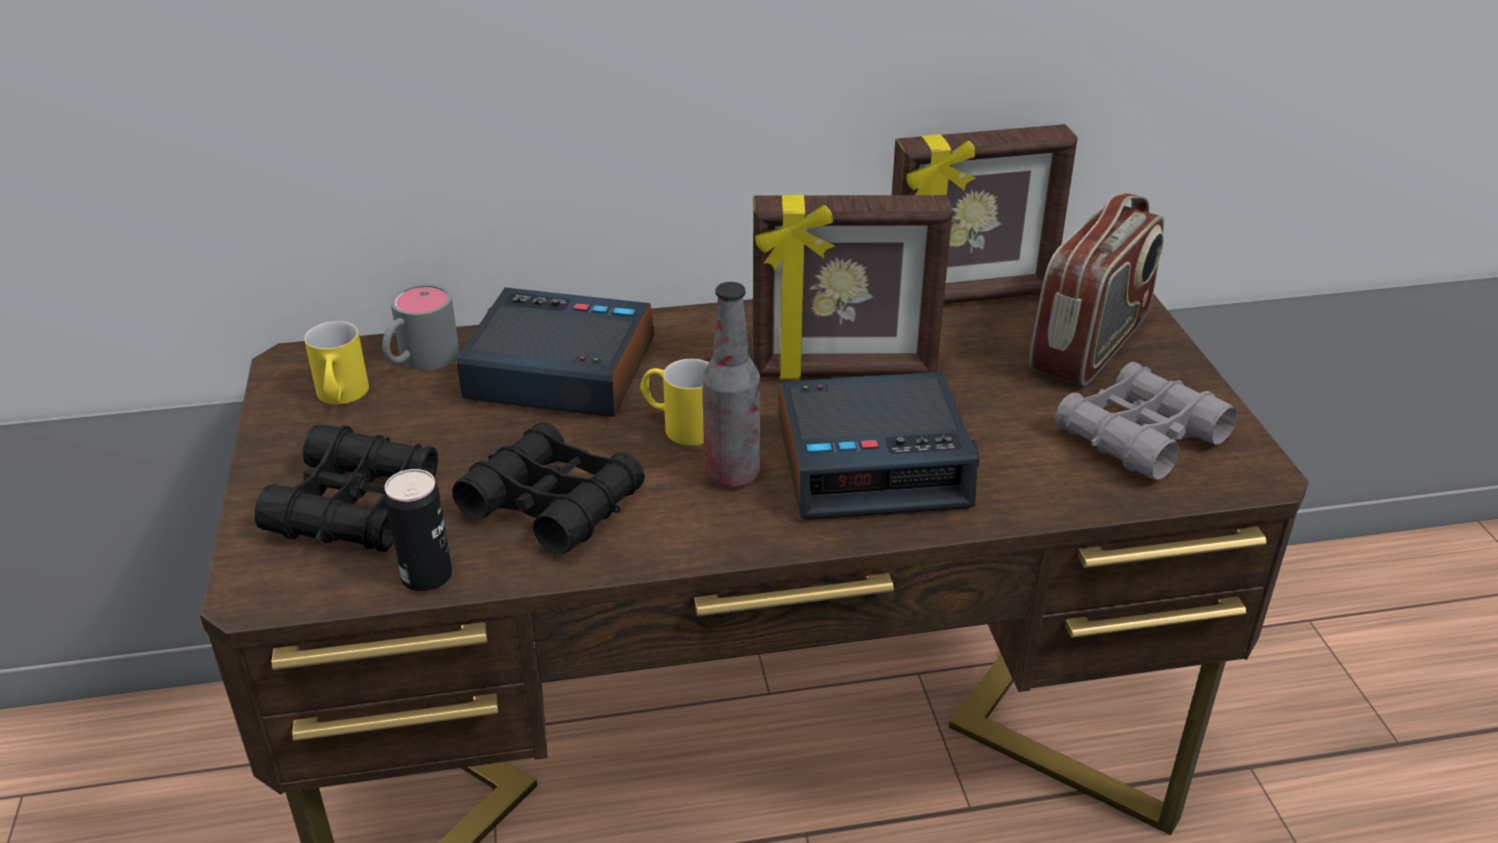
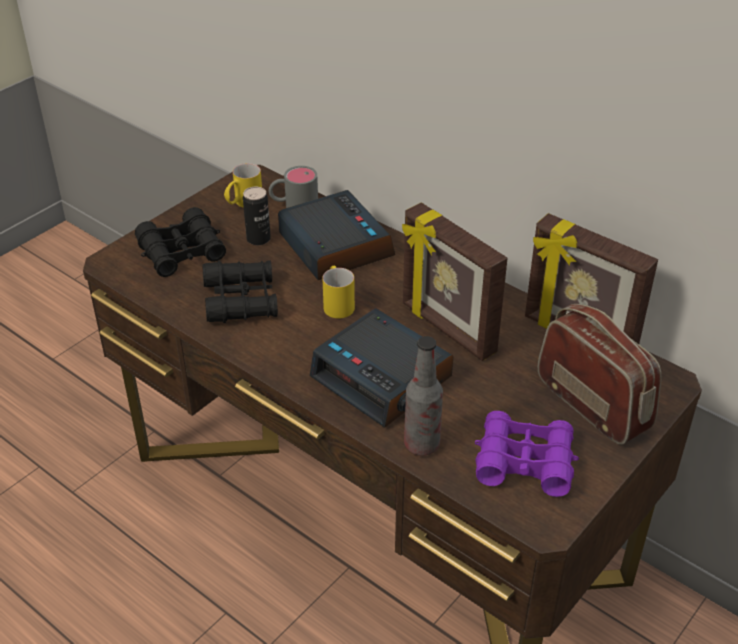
camera: 50 degrees right, 5 degrees up
(426, 576) = (161, 296): can -> can (258, 239)
(732, 474) = (320, 338): bottle -> bottle (421, 444)
(1091, 345) = (593, 404): radio -> radio turned 120 degrees counterclockwise
(1140, 436) = (524, 462): grey binoculars -> purple binoculars

